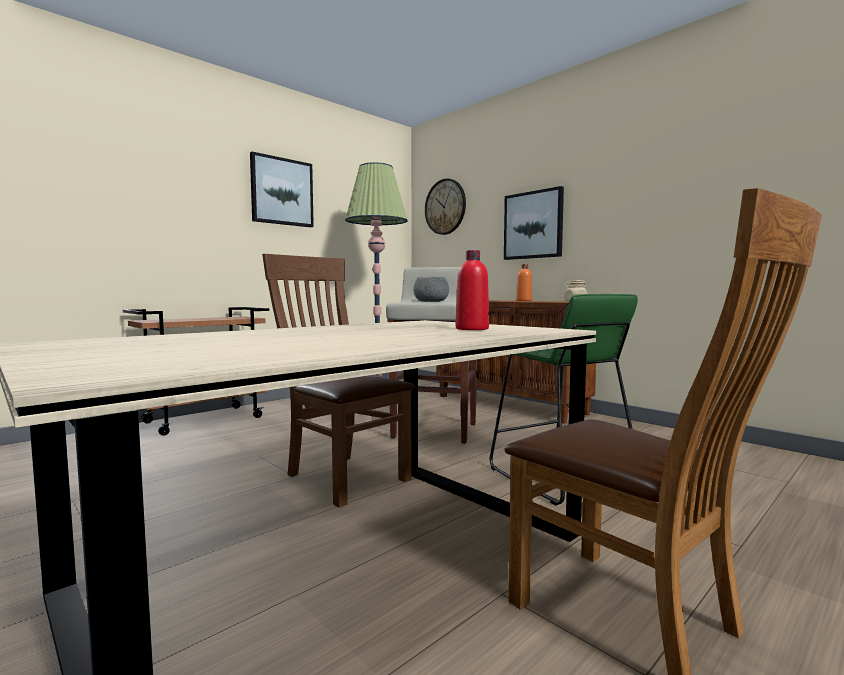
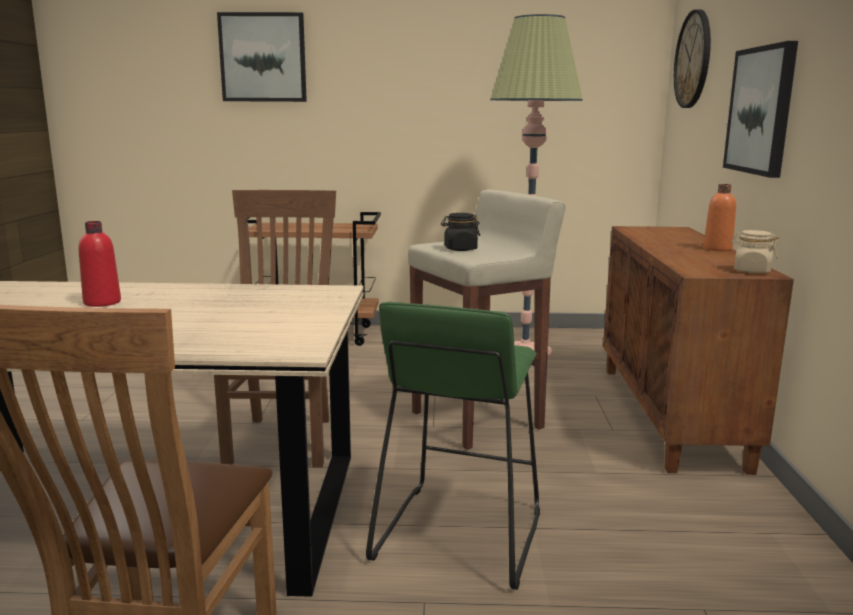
camera: 45 degrees right, 10 degrees up
(282, 191) = (437, 61): picture -> picture (263, 57)
(431, 301) = (460, 249): grey bowl -> black jar
(472, 329) = (251, 324): red bottle -> red bottle (102, 302)

